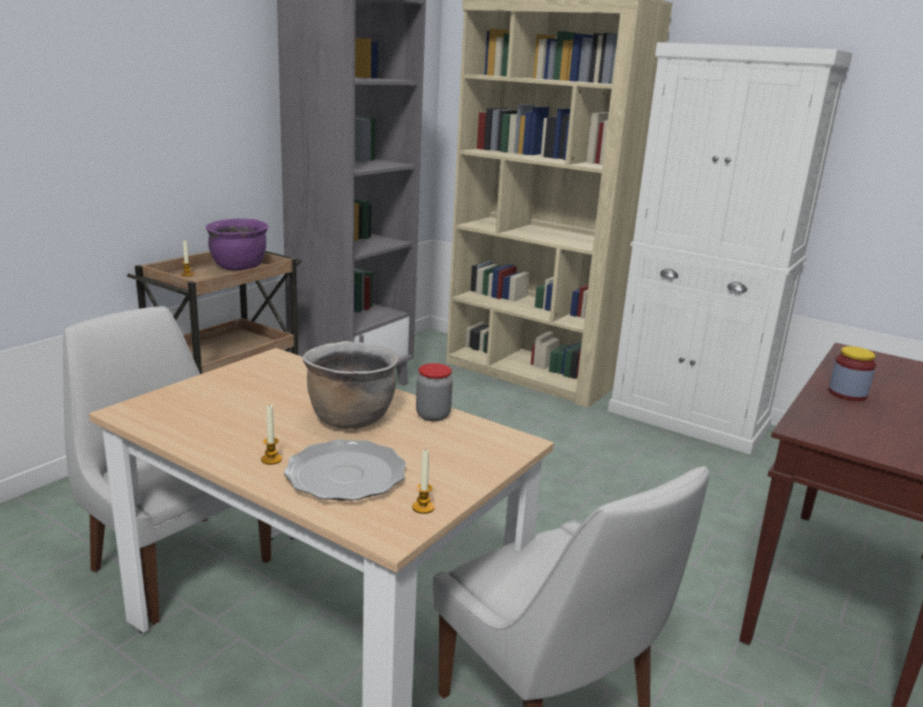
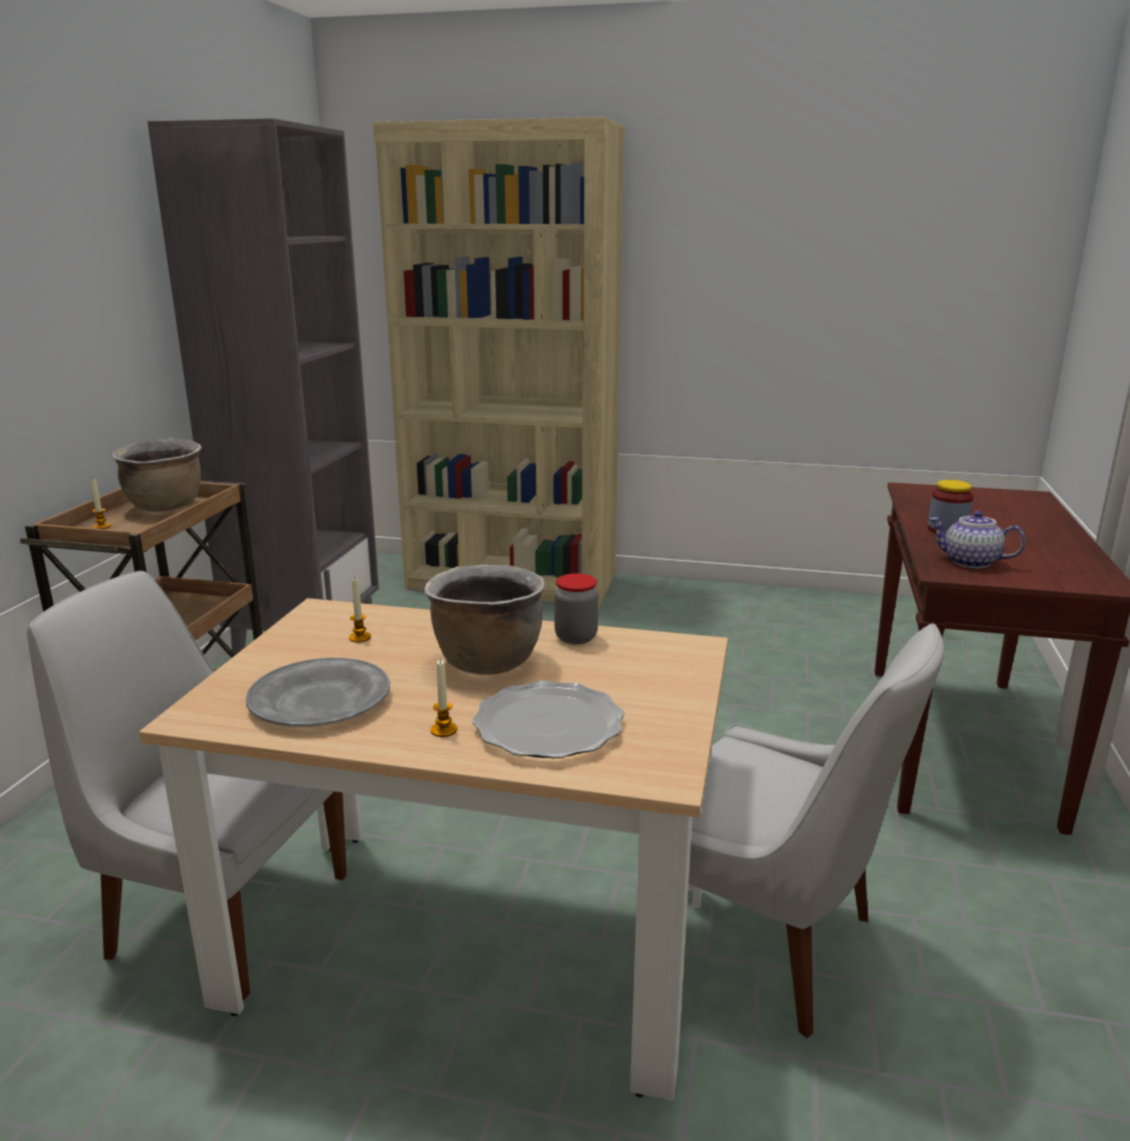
camera: 20 degrees left, 0 degrees up
(213, 419) = (320, 700): none -> grey plate
(239, 268) = (166, 507): purple cooking pot -> brown cooking pot
(423, 507) = (668, 739): candle -> candle (360, 637)
(688, 420) = (708, 599): white cabinet -> none
(839, 426) = (970, 562): none -> teapot

